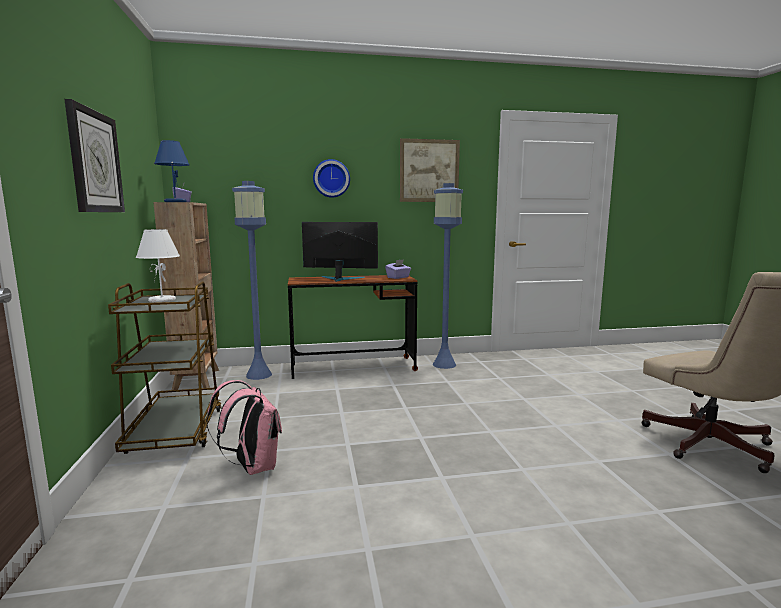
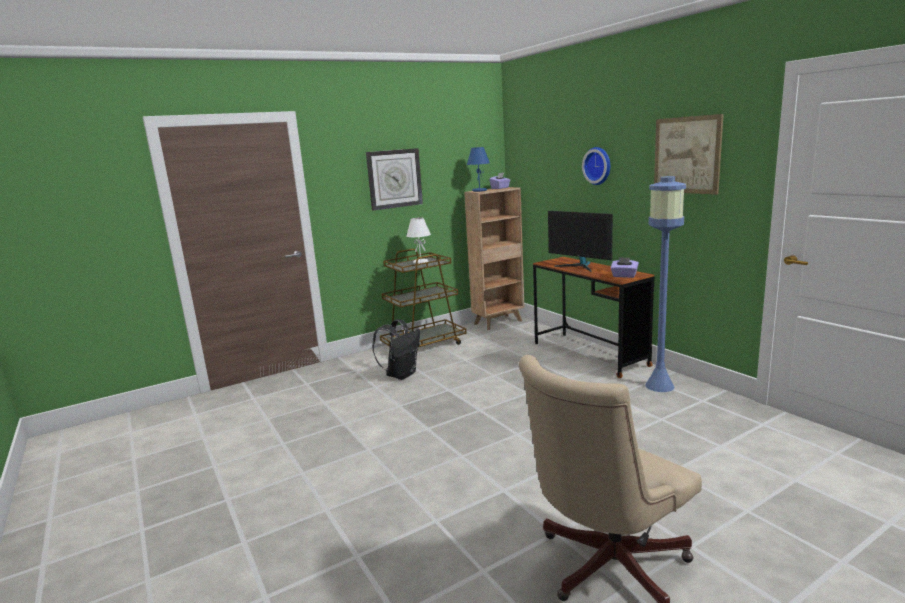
camera: 70 degrees right, 5 degrees up
(252, 467) = (401, 374): pink backpack -> black backpack
(259, 375) = (529, 333): blue floor lamp -> none
(339, 279) = (580, 266): monitor -> monitor turned 150 degrees clockwise

